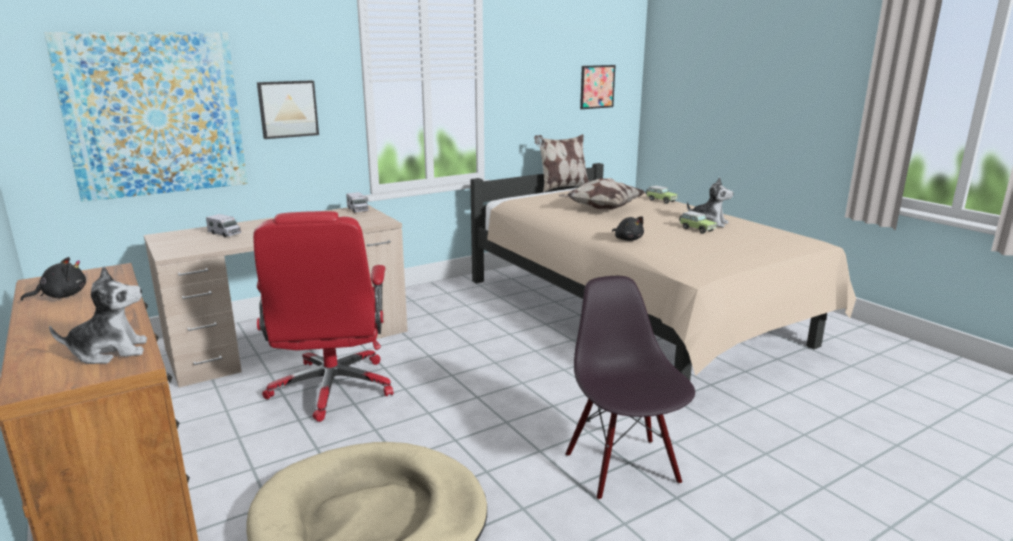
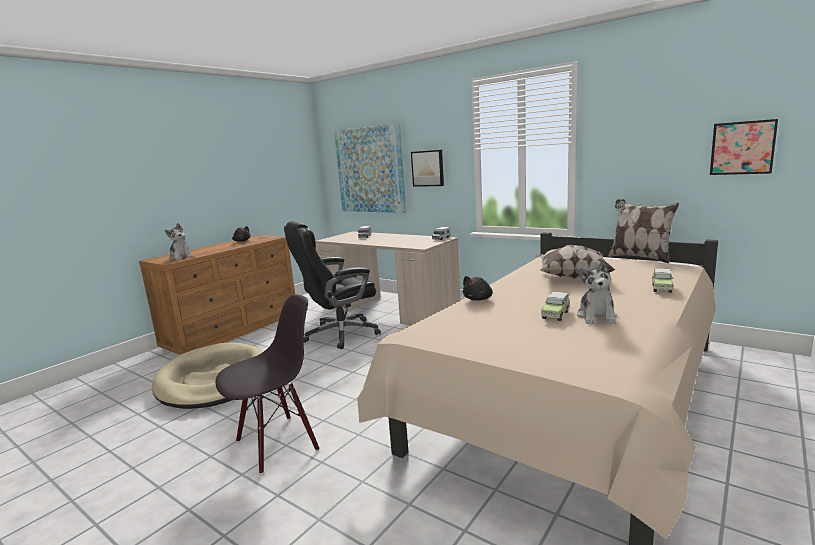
camera: 70 degrees right, 5 degrees down
(332, 389) = (339, 334): red office chair -> black office chair

